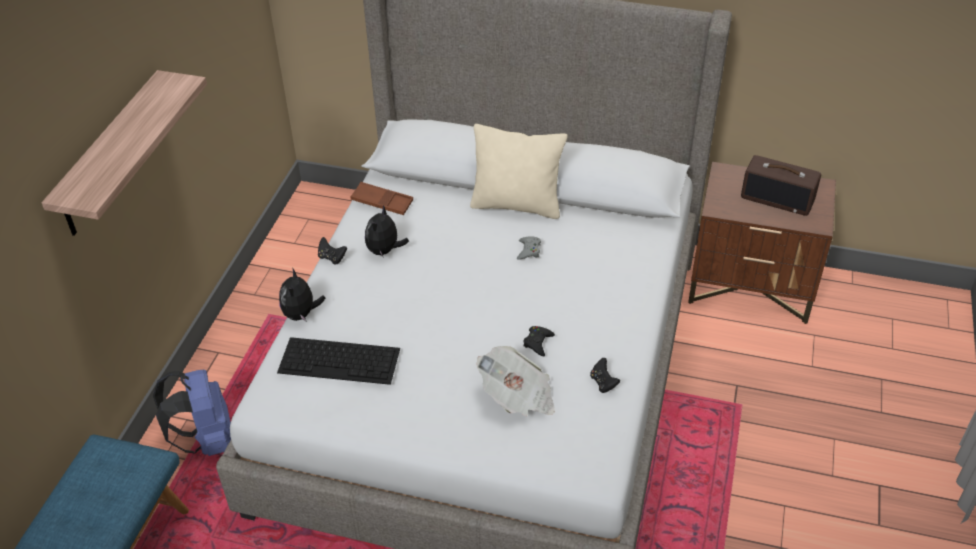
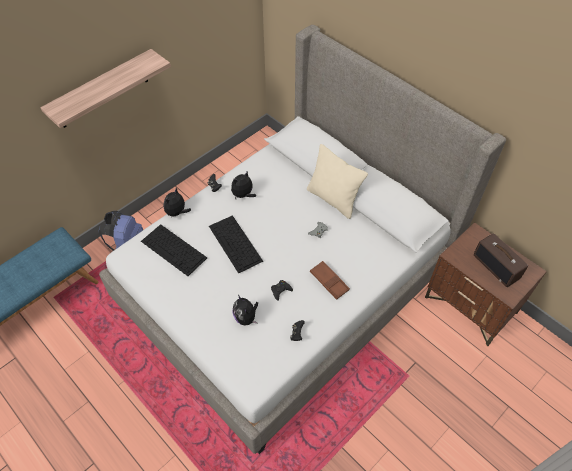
camera: 30 degrees right, 10 degrees up
(382, 202) = (263, 165): brown tray -> brown tray (329, 281)
(426, 313) = (236, 243): none -> keyboard
(518, 397) = (246, 318): newspaper -> plush toy

